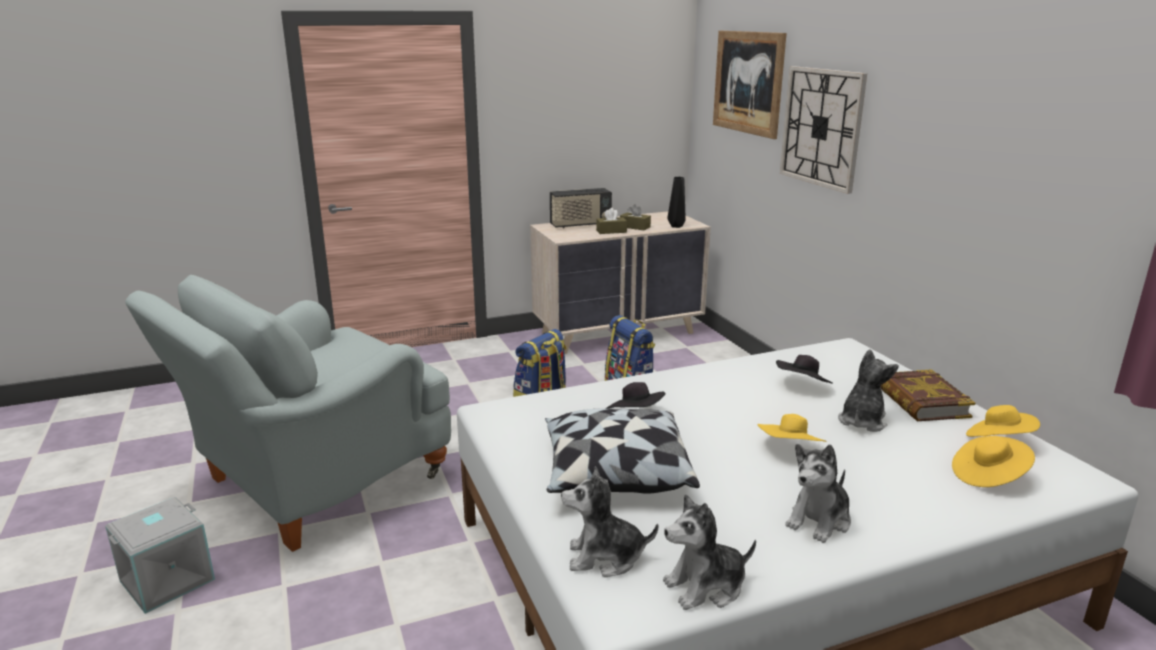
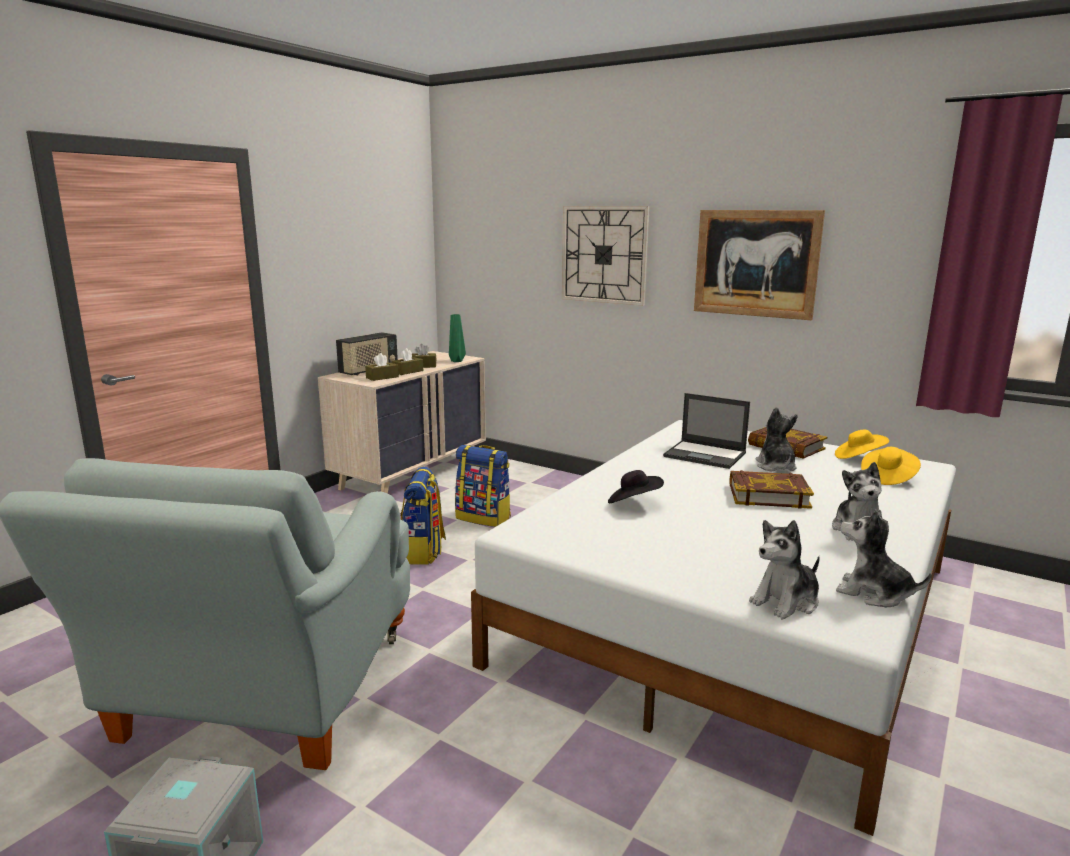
camera: 35 degrees left, 5 degrees down
(579, 234) = (382, 377): none -> brown tissue box
(615, 473) = (691, 546): pillow -> none
(677, 226) = (457, 361): black vase -> green vase
(706, 587) = (873, 593): plush toy -> plush toy turned 90 degrees clockwise
(748, 82) = (510, 224): picture -> picture (755, 263)
(790, 450) = (768, 495): yellow hat -> book
(802, 386) = (705, 455): black hat -> laptop

